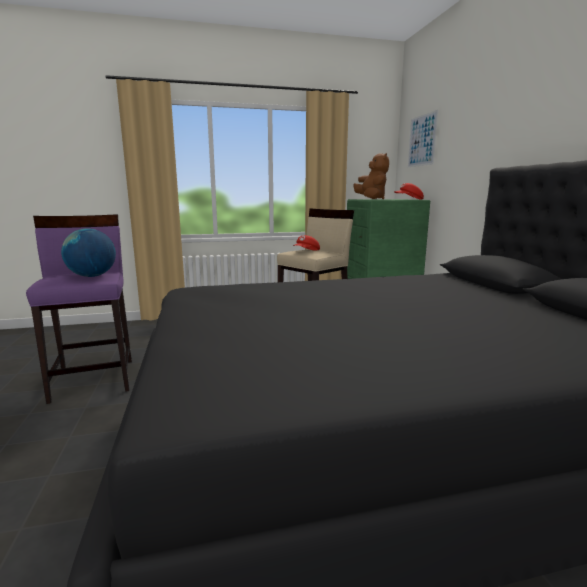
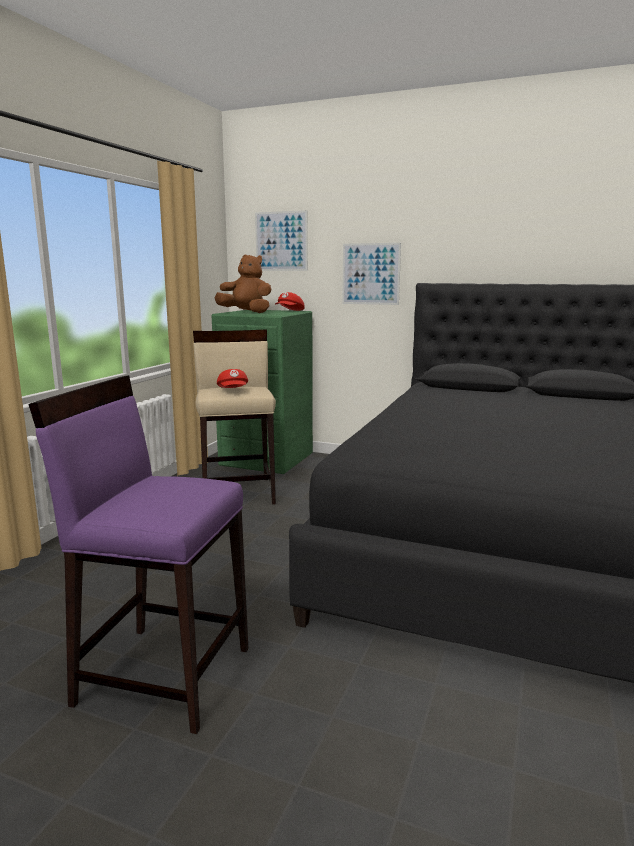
camera: 55 degrees left, 0 degrees up
(92, 276) = (186, 486): globe -> none
(471, 163) = (370, 274): none -> picture

